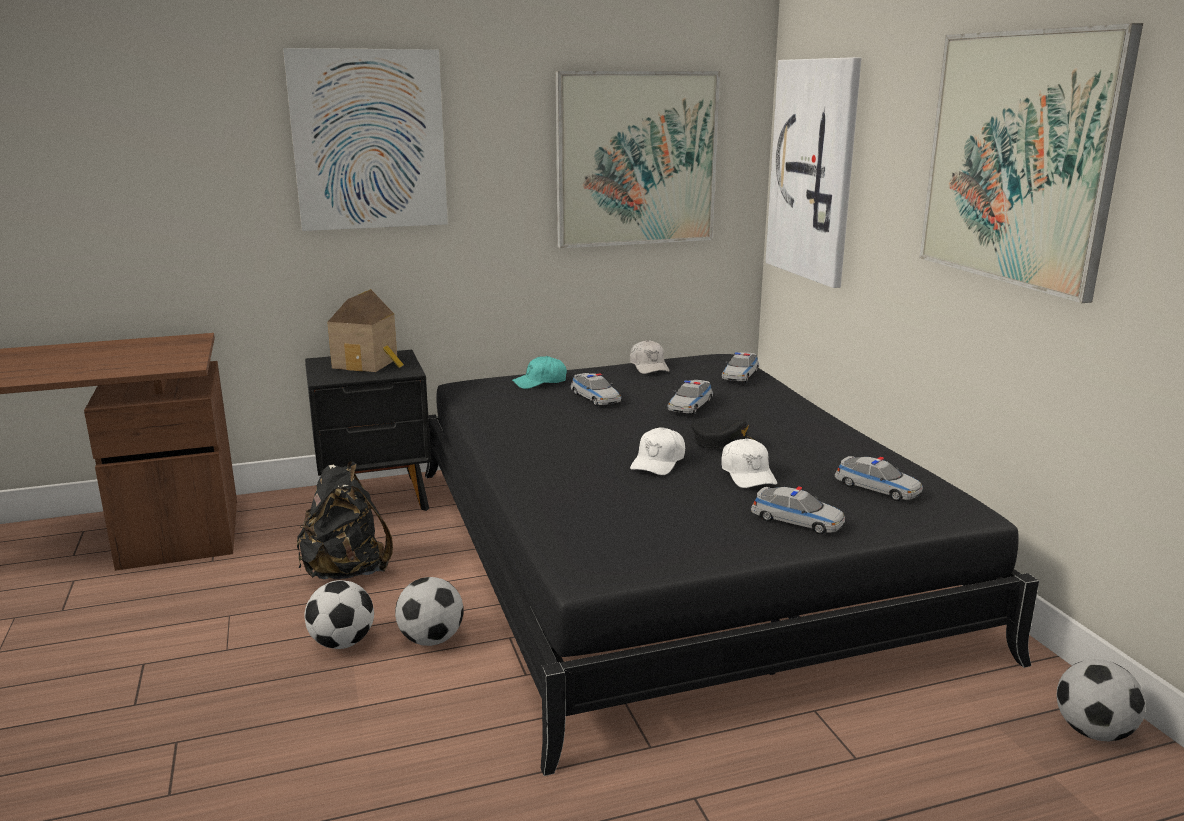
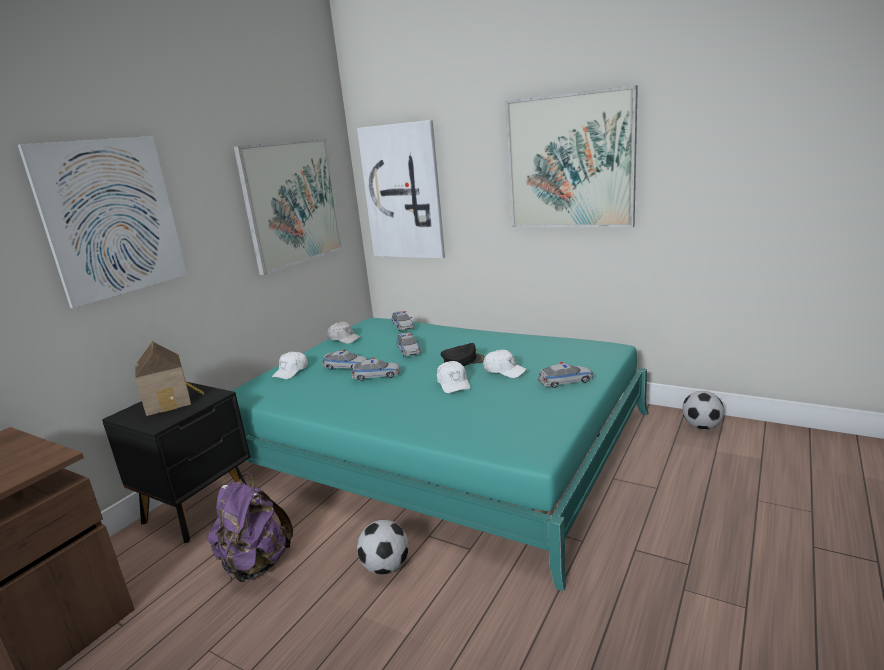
camera: 40 degrees left, 0 degrees up
(342, 643) = (331, 608): football -> none
(346, 571) = (256, 564): black backpack -> purple backpack
(540, 382) = (291, 371): turquoise cap -> white cap
(669, 553) = (438, 443): black bed -> turquoise bed
(877, 488) = (565, 353): toy car -> toy car (376, 375)

